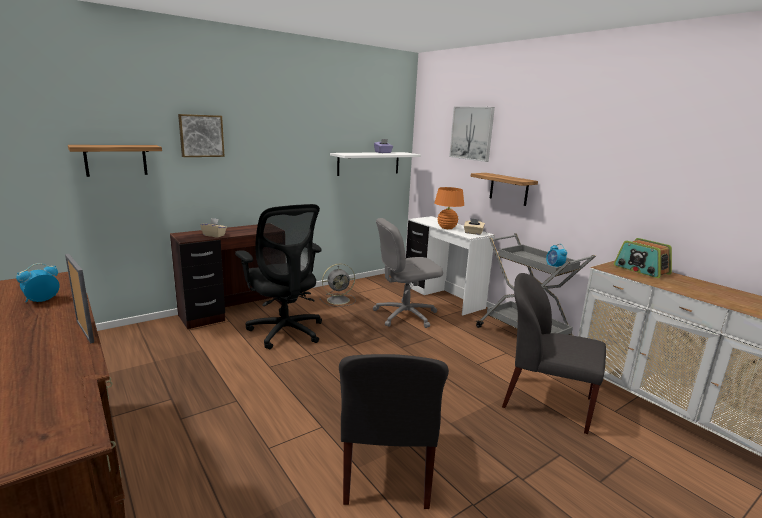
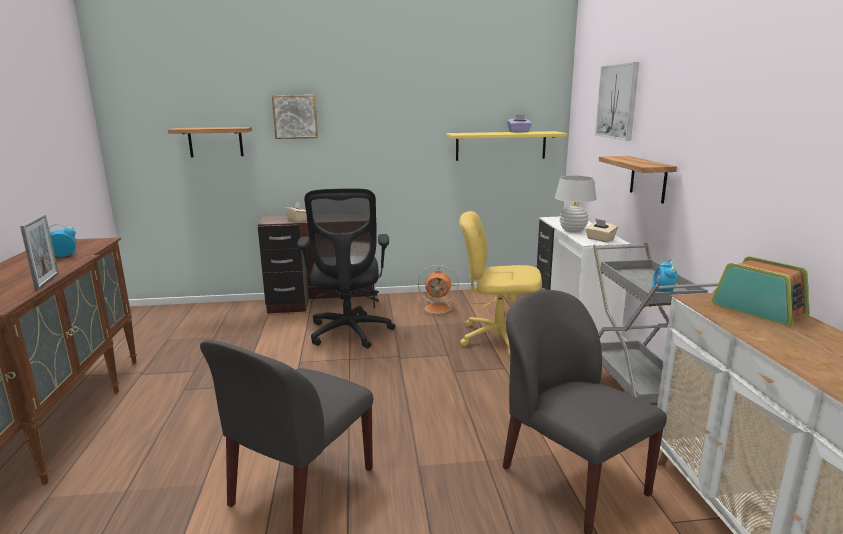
camera: 30 degrees right, 0 degrees up
(339, 300) = (439, 308): grey fan -> orange fan
(368, 163) = (501, 146): white shelf -> yellow shelf
(405, 315) = (498, 337): grey office chair -> yellow office chair
(447, 228) = (573, 231): orange table lamp -> white table lamp
(641, 270) = (758, 309): radio -> radio turned 150 degrees clockwise

